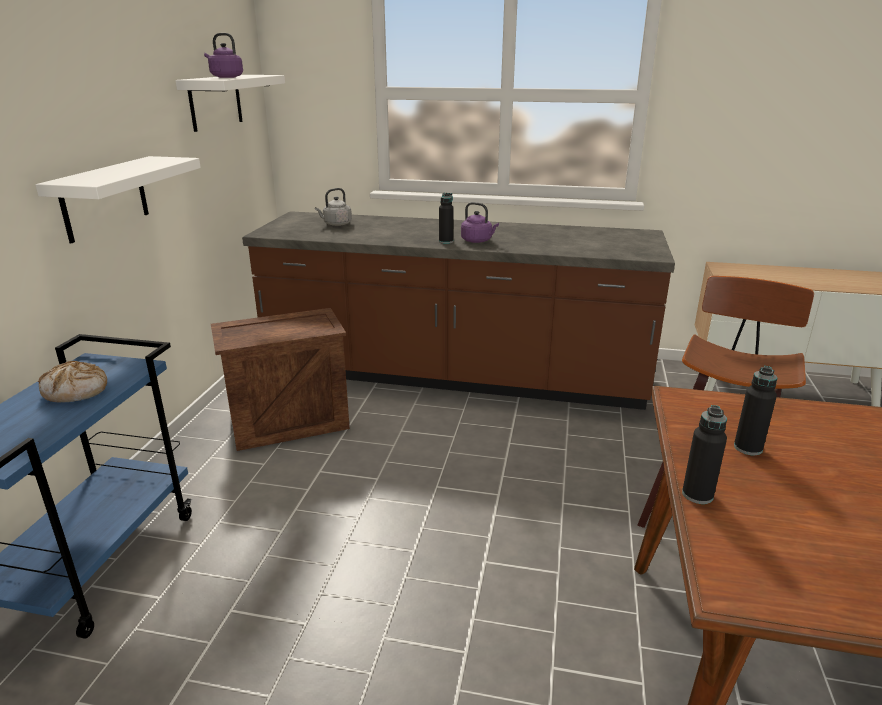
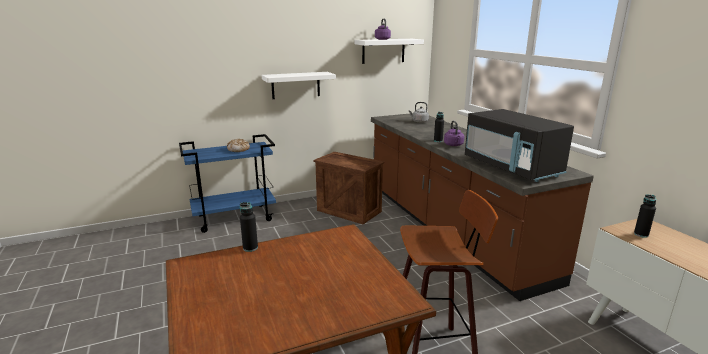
camera: 55 degrees right, 5 degrees down
(602, 246) = (511, 168): none -> black microwave
(748, 448) = (307, 254): black bottle -> black bottle (641, 234)

